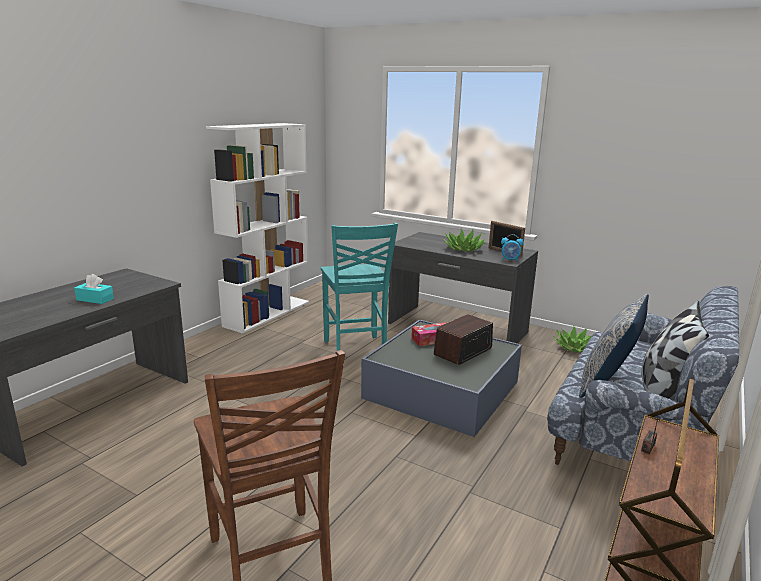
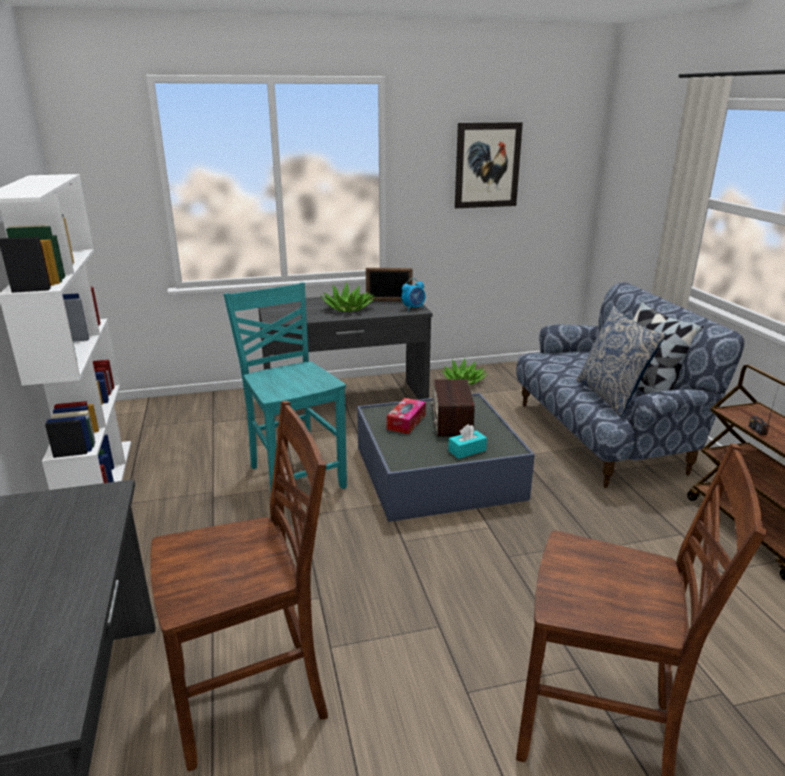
camera: 45 degrees left, 5 degrees up
(95, 299) = (61, 570): turquoise tissue box -> turquoise tissue box (467, 450)
(171, 430) = (253, 698): none -> brown chair
(355, 352) = (295, 476): turquoise chair -> turquoise chair turned 150 degrees counterclockwise
(642, 149) = (487, 165): none -> picture

